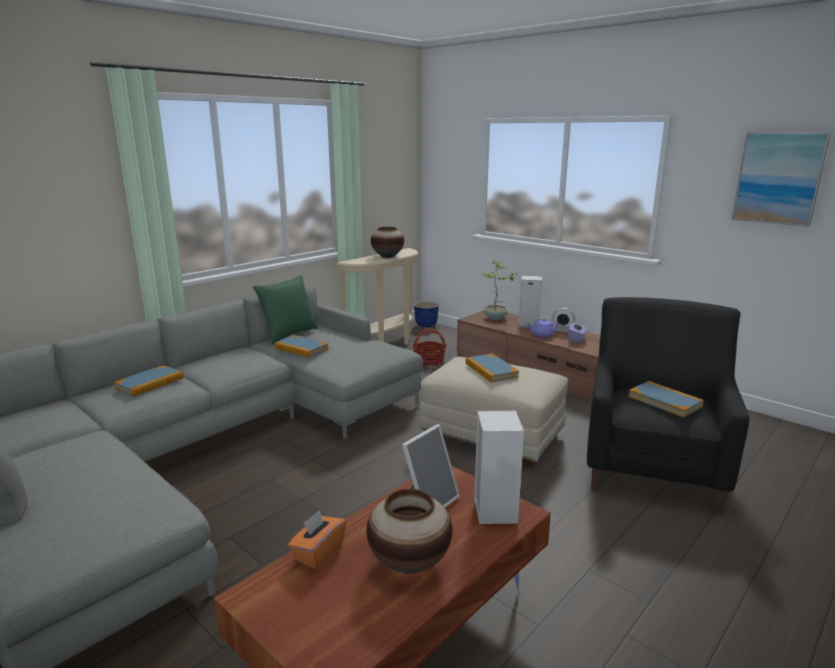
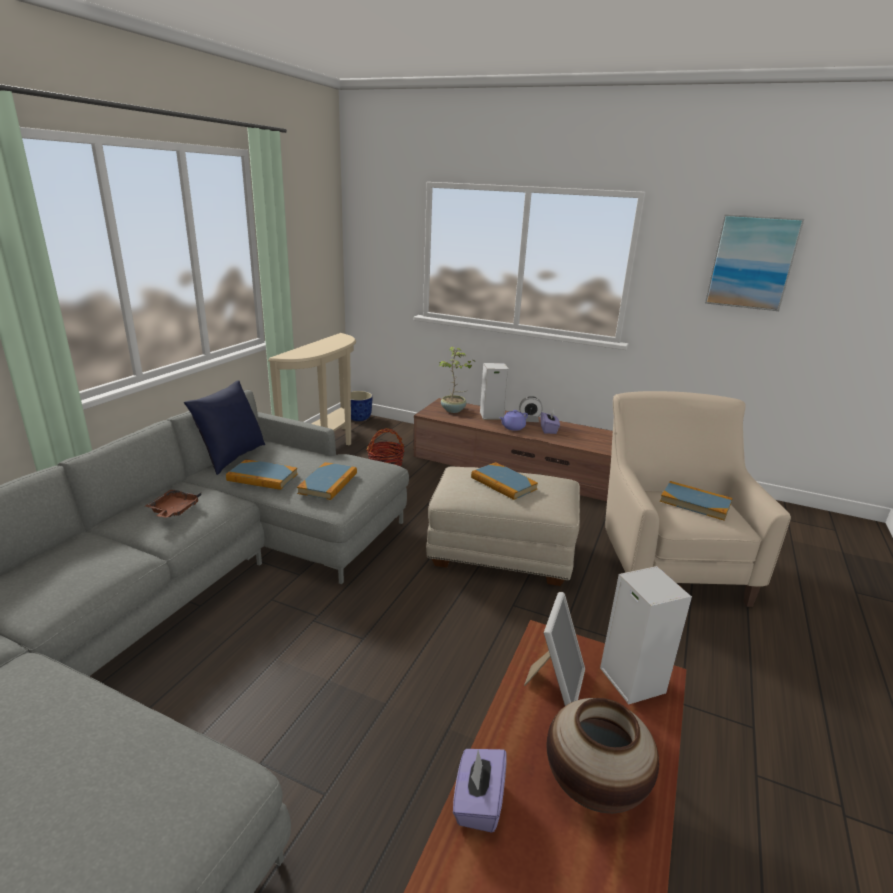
camera: 20 degrees left, 5 degrees up
(149, 383) = (74, 561): book -> book (328, 483)
(228, 362) = (174, 510): none -> brown tray
(289, 335) = (231, 457): green pillow -> blue pillow
(318, 552) = (478, 802): orange tissue box -> purple tissue box
(387, 256) = (325, 346): vase -> none
(651, 464) = (666, 561): black armchair -> beige armchair

